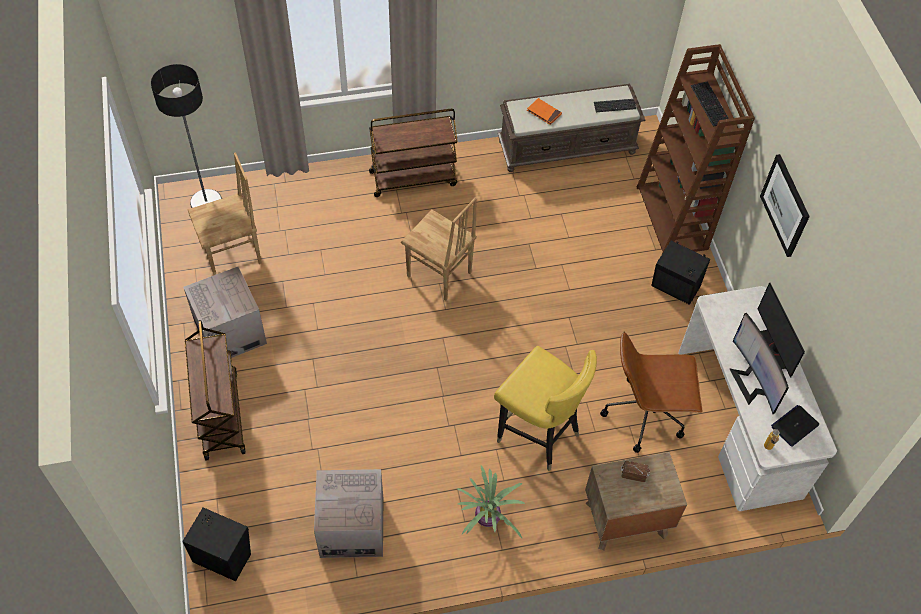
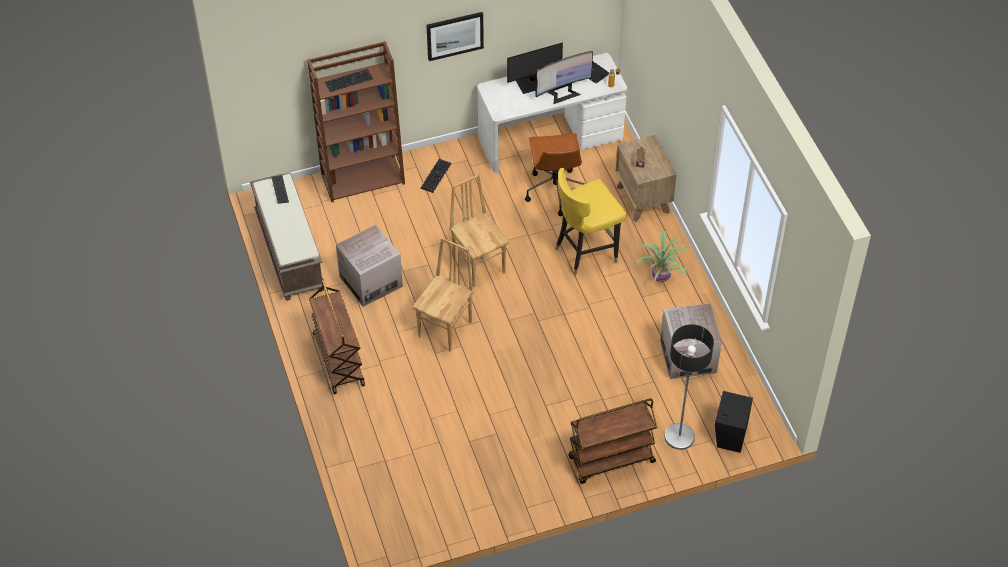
camera: 95 degrees left, 5 degrees down
(206, 203) = (387, 519): floor lamp -> floor lamp (679, 436)
(230, 332) = (530, 470): cardboard box -> cardboard box (371, 281)
(233, 255) = (446, 485): brown chair -> brown chair (479, 265)
(537, 435) = (586, 252): yellow chair -> yellow chair turned 150 degrees counterclockwise
(544, 112) = (292, 237): orange book -> none
(675, 288) = (435, 175): black speaker -> keyboard

